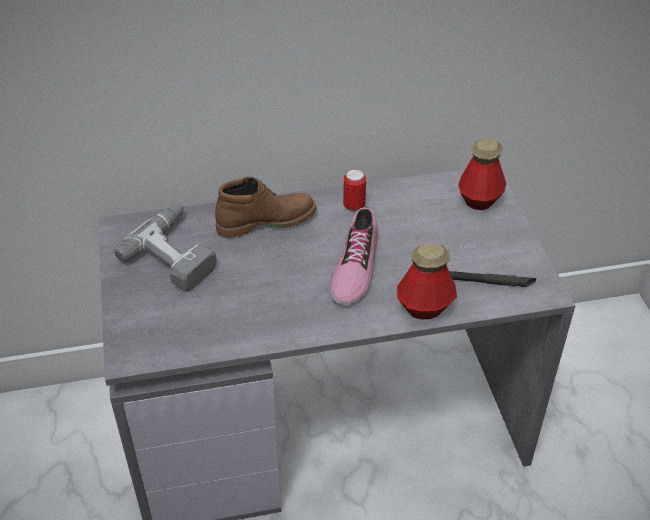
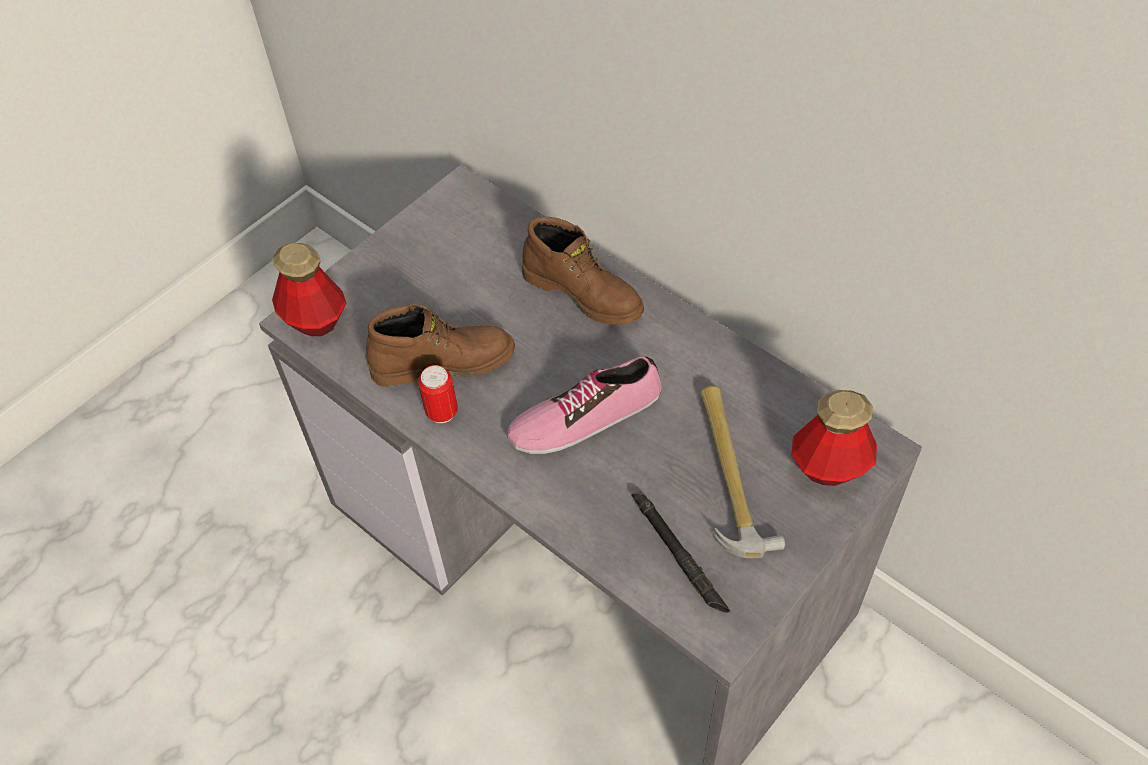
camera: 55 degrees right, 10 degrees up
(179, 253) = (468, 257): power drill -> none
(246, 305) = (443, 361): none -> brown boot
(354, 207) = (685, 352): can -> can (442, 412)
(425, 307) = (581, 522): bottle -> bottle (315, 320)
(449, 235) = (730, 473): none -> hammer

